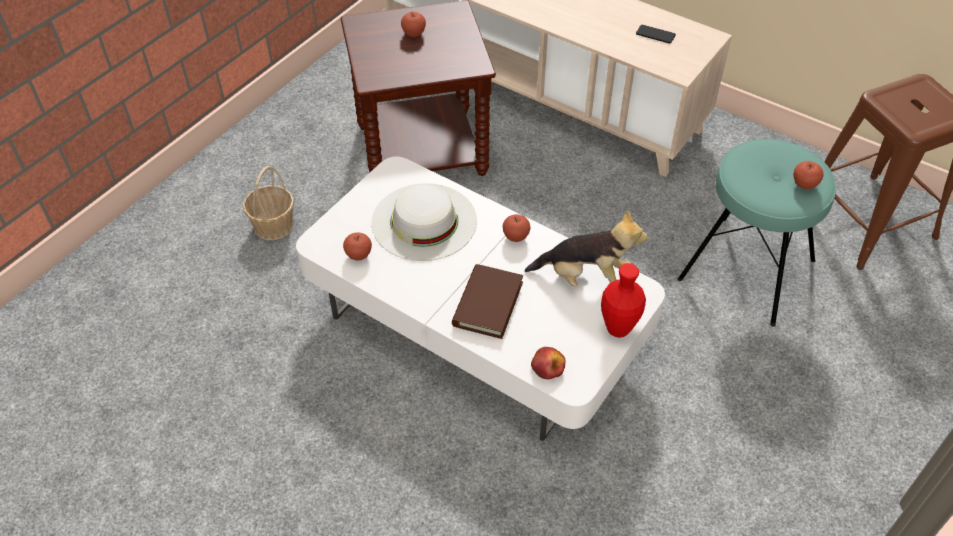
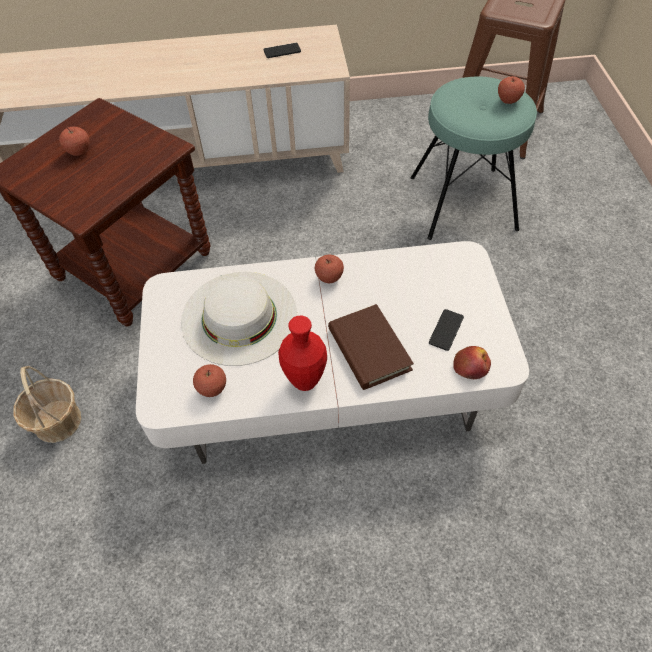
camera: 40 degrees left, 5 degrees up
(559, 331) = (446, 330): none -> phone
(585, 277) = (416, 273): plush toy -> none
(618, 329) = (483, 296): red vase -> red vase (305, 381)

